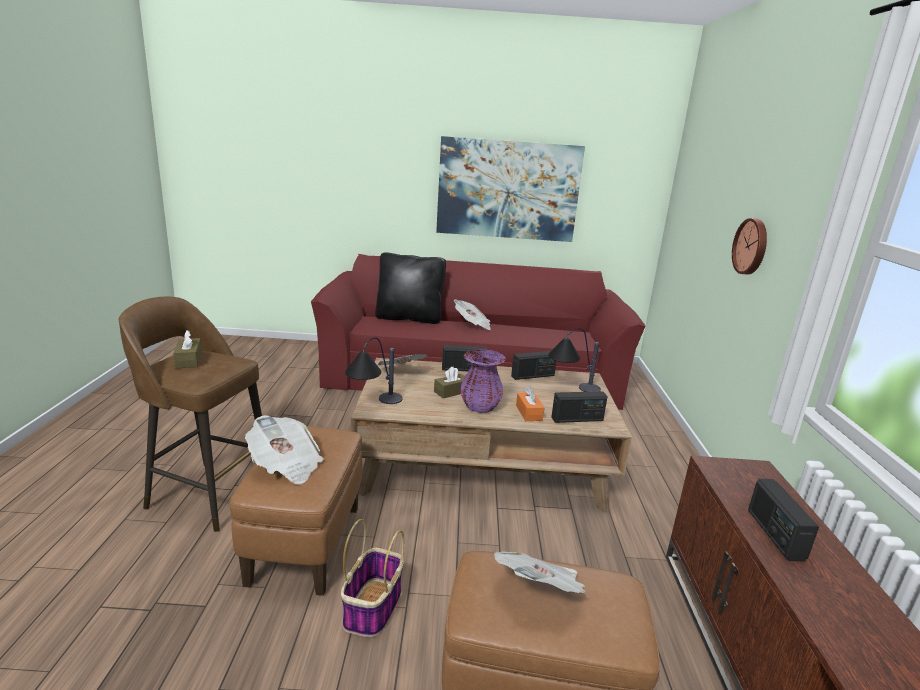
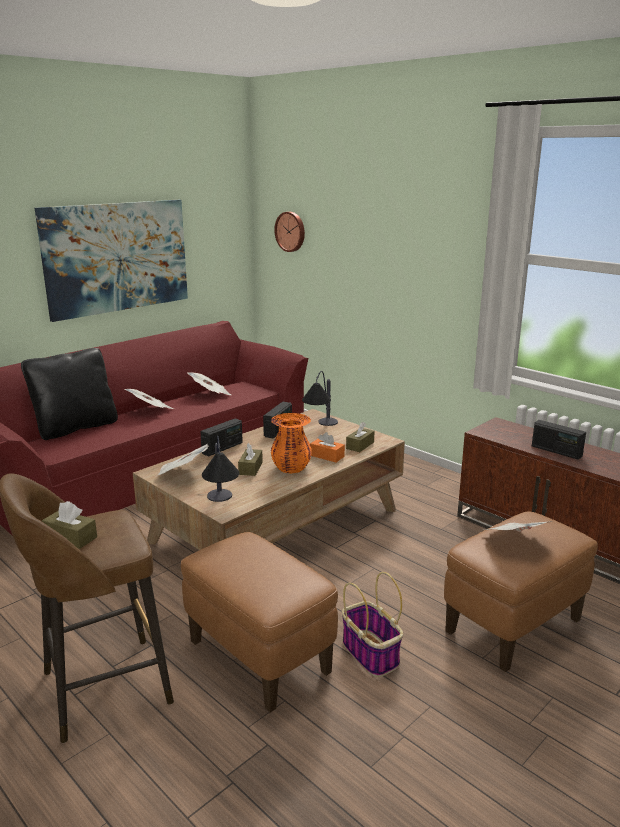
camera: 45 degrees left, 0 degrees up
(286, 465) = (258, 579): newspaper -> newspaper (210, 394)
(480, 407) = (291, 468): purple vase -> orange vase
(577, 419) = (360, 445): radio -> brown tissue box
(751, 246) = (395, 270): wall clock -> wall clock (291, 231)

